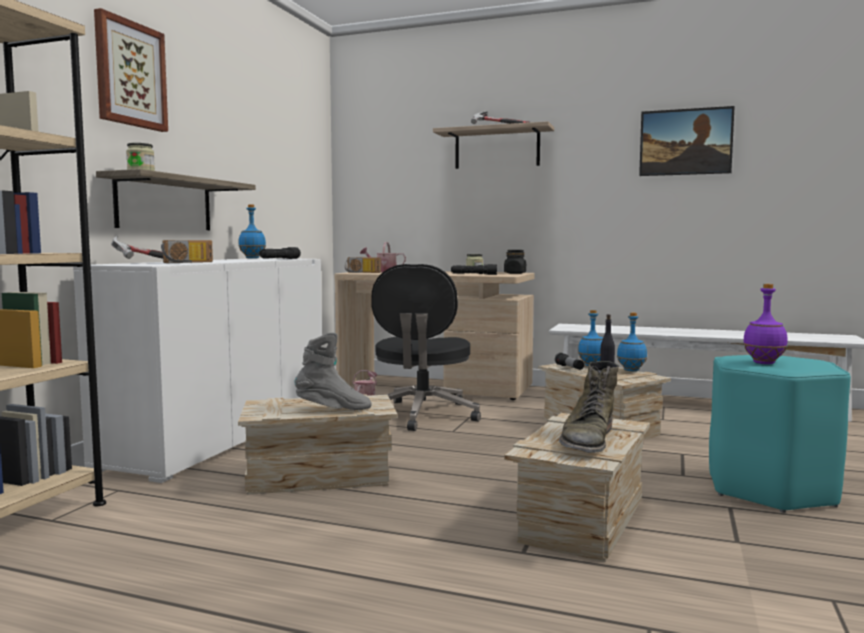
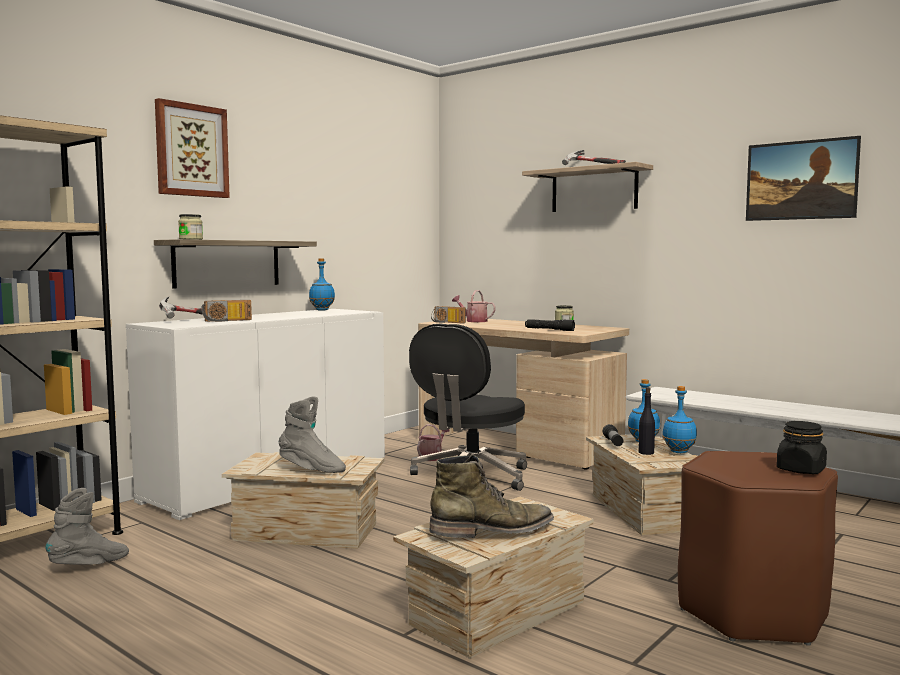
camera: 20 degrees right, 0 degrees up
(102, 541) = (90, 565): none -> grey boot
(280, 259) = (336, 313): black flashlight -> none
(515, 273) = (601, 329): black jar -> black jar (801, 470)
(588, 440) = (493, 531): green boot -> green boot turned 150 degrees counterclockwise
(763, 363) = (735, 465): purple bottle -> none
(771, 489) = (753, 612): turquoise stool -> brown stool

